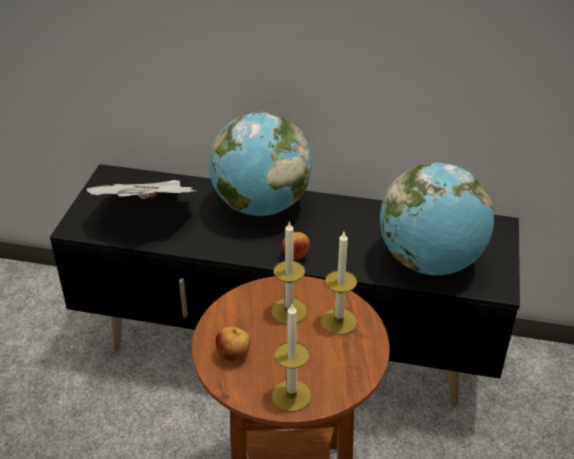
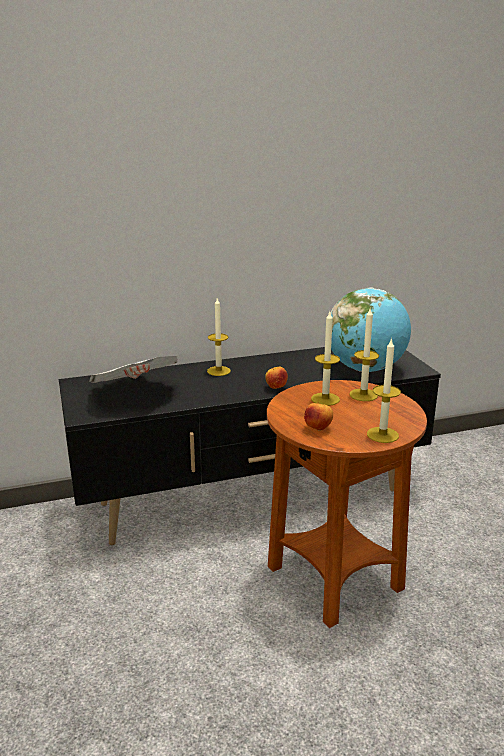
camera: 30 degrees left, 15 degrees down
(260, 206) = (218, 371): globe -> candle

